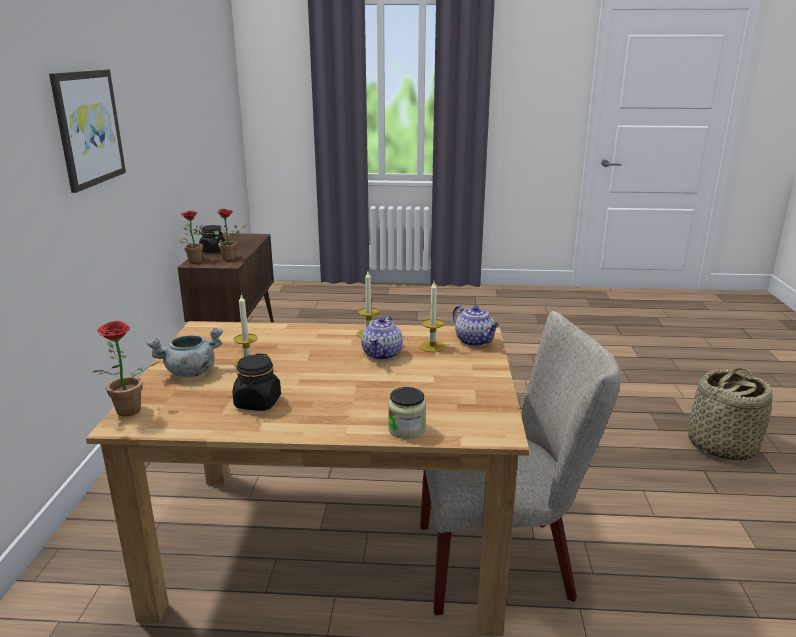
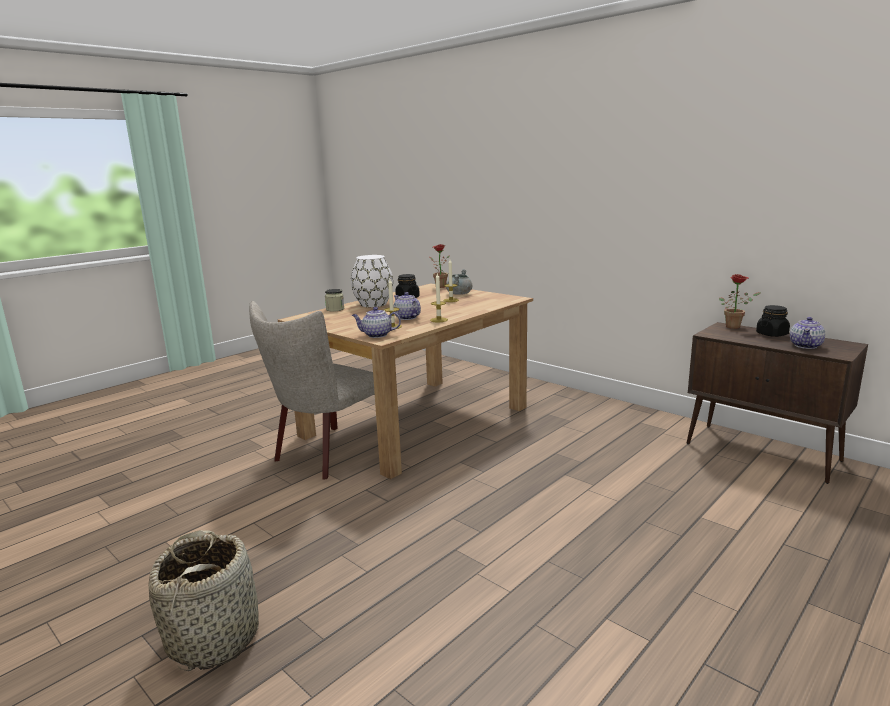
camera: 130 degrees right, 5 degrees down
(87, 128) = (625, 173): picture -> none
(231, 258) = (733, 336): potted plant -> none
(241, 242) = (806, 345): none -> teapot
(334, 412) = (373, 304): none -> white vase

